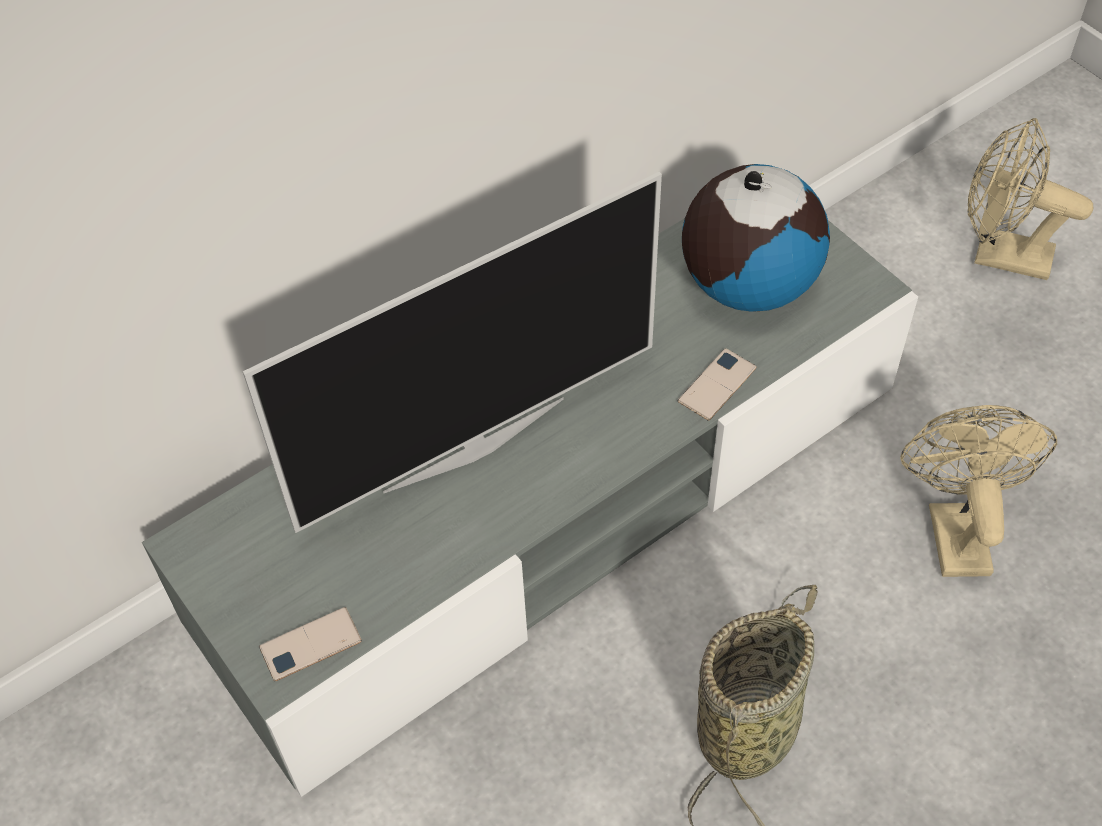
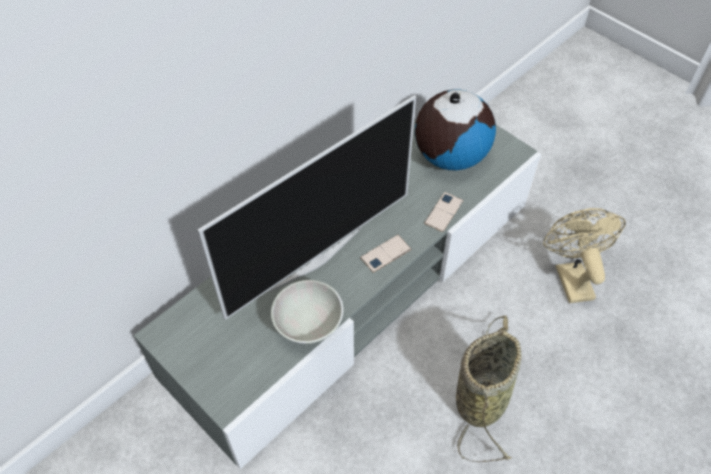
camera: 10 degrees left, 0 degrees up
(310, 644) = (242, 382): phone -> phone (385, 253)
(439, 564) = (307, 328): none -> white bowl
(999, 256) = (567, 130): beige fan -> none

